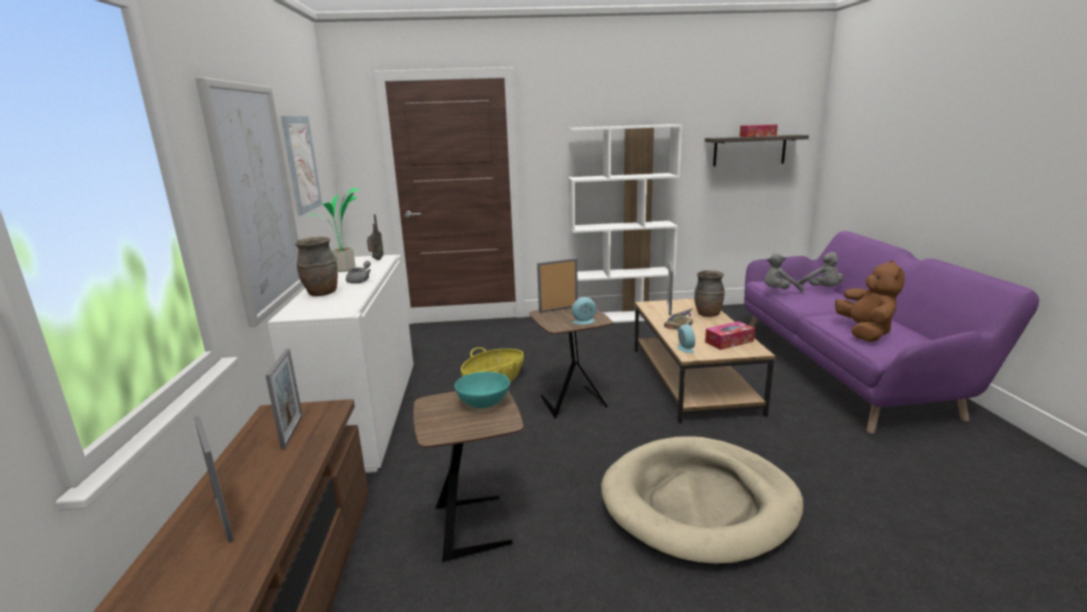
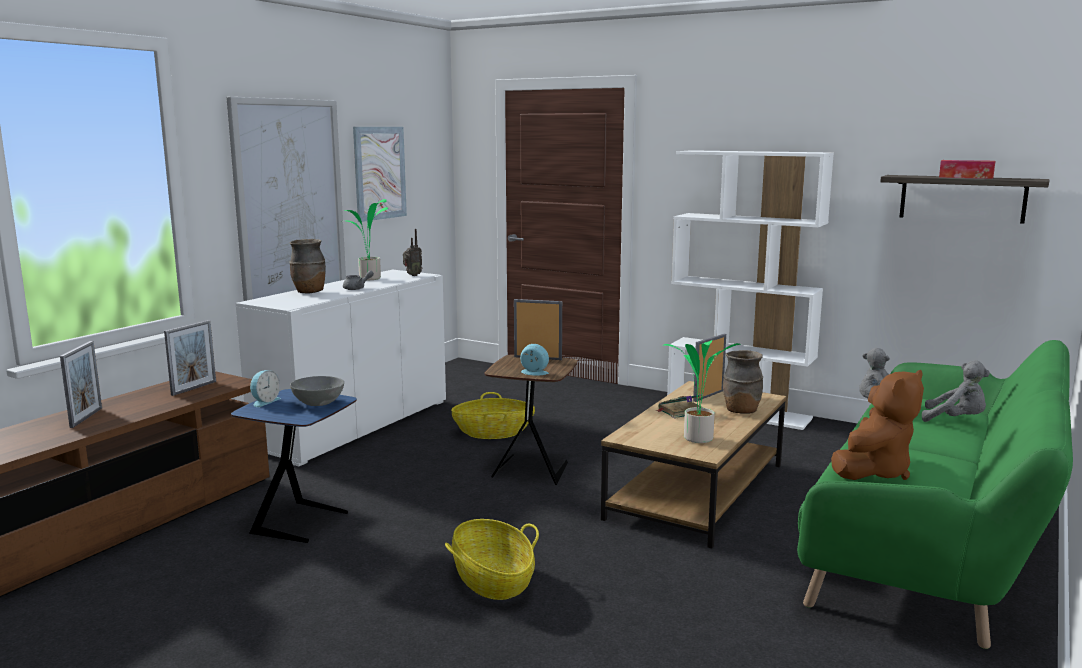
camera: 35 degrees right, 5 degrees down
(475, 525) = (303, 523): brown side table -> blue side table
(483, 403) = (318, 403): turquoise bowl -> grey bowl
(684, 348) = (632, 431): alarm clock -> alarm clock (264, 401)
(699, 503) = (492, 580): beige dog bed -> basket
(729, 342) = (696, 439): tissue box -> potted plant
(822, 289) = (956, 420): grey plush toy -> grey plush toy turned 75 degrees counterclockwise
(847, 369) = (933, 545): purple sofa -> green sofa

